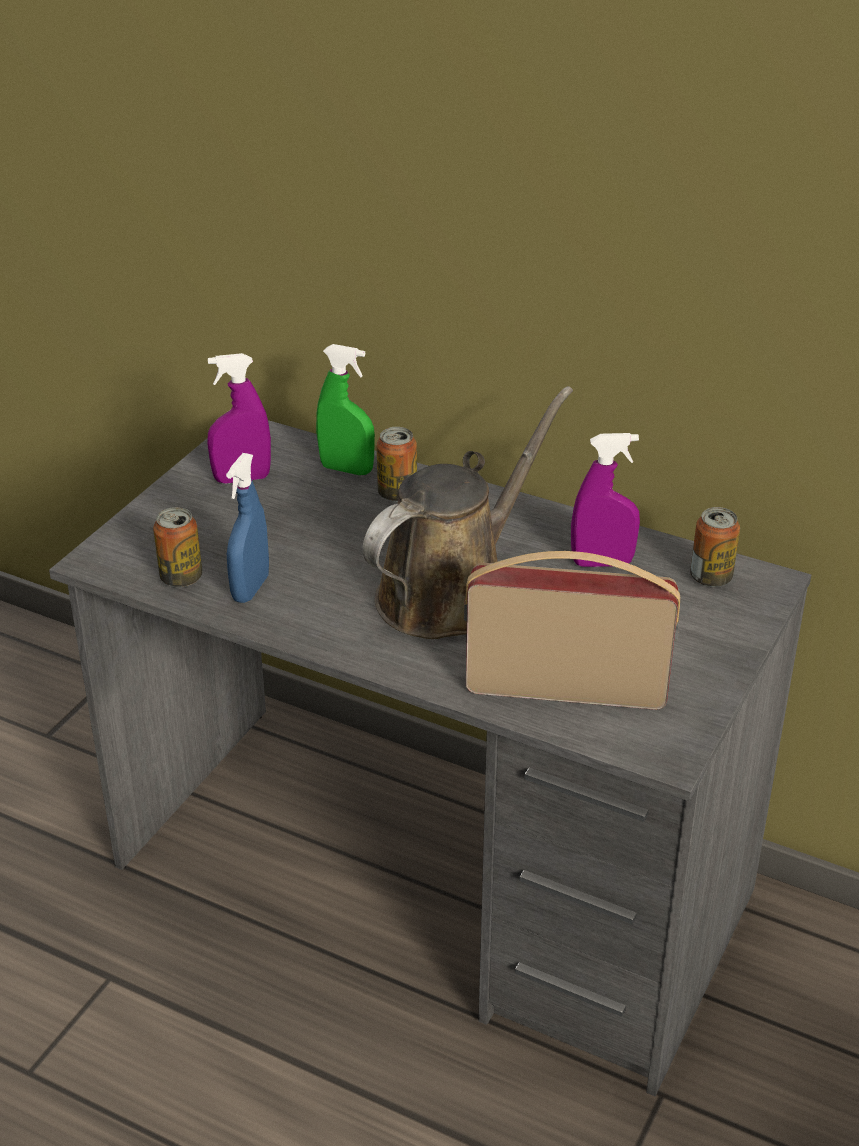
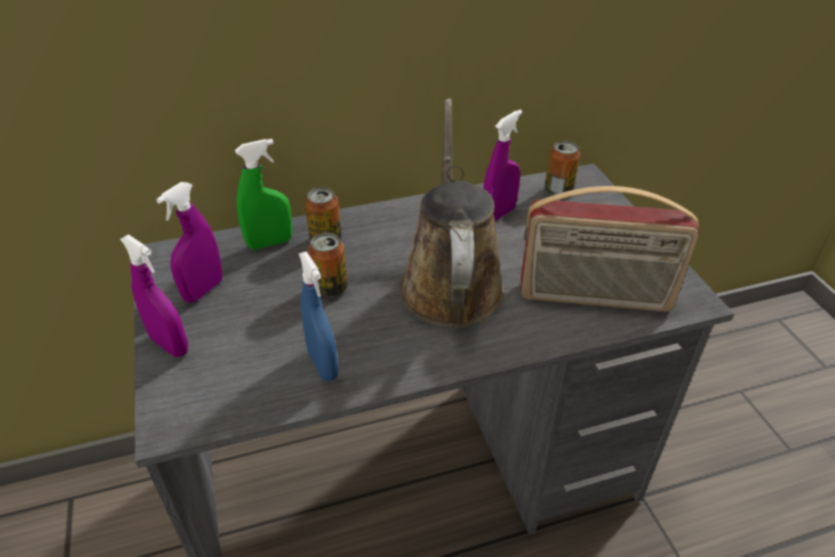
camera: 45 degrees left, 5 degrees up
(165, 506) = (169, 345): none -> purple spray bottle
(181, 578) = (260, 391): can -> can (330, 288)
(566, 688) = (594, 298): radio -> radio turned 135 degrees counterclockwise

